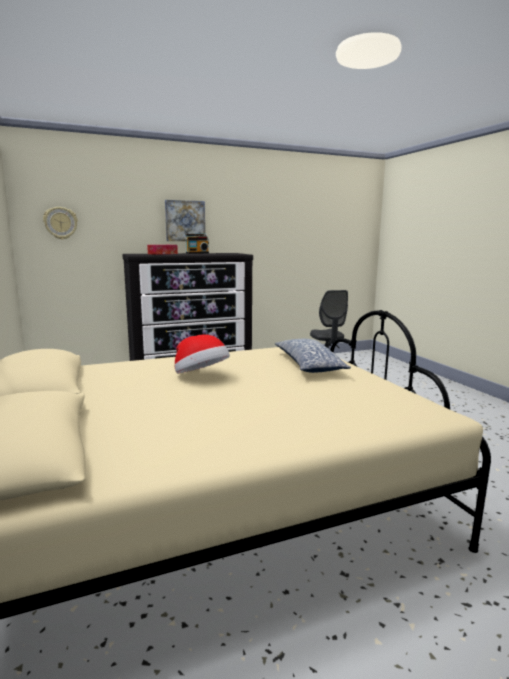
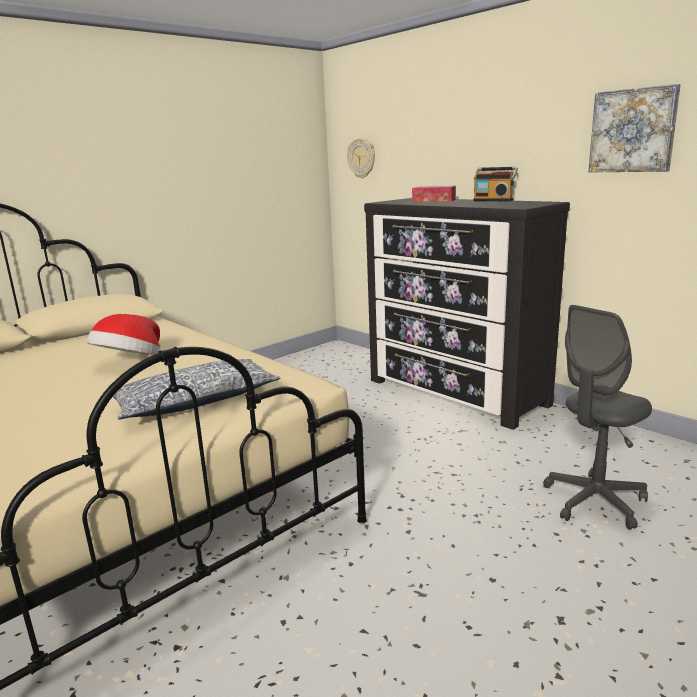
camera: 70 degrees right, 5 degrees up
(185, 221) = (493, 145): picture -> picture (633, 131)

